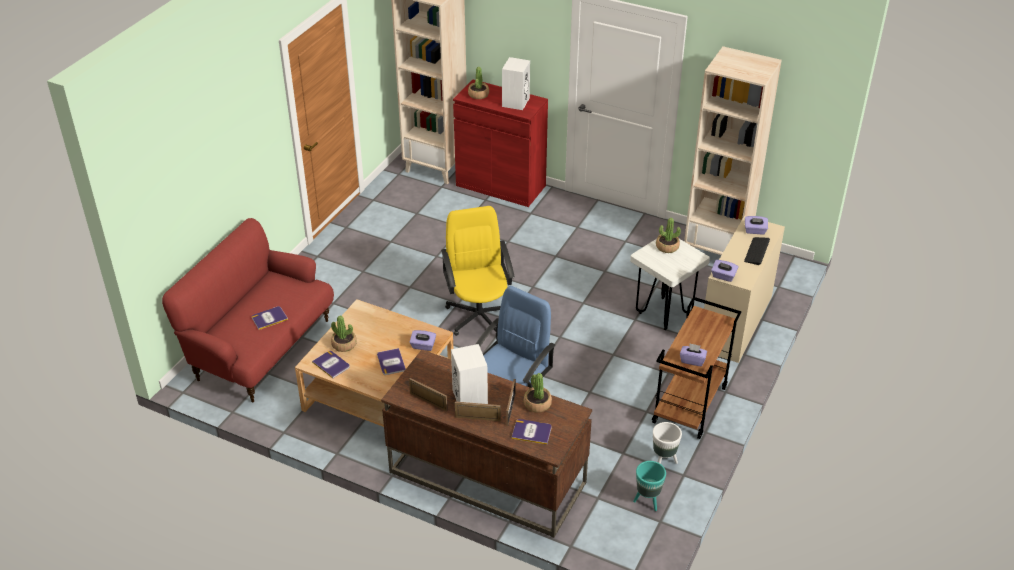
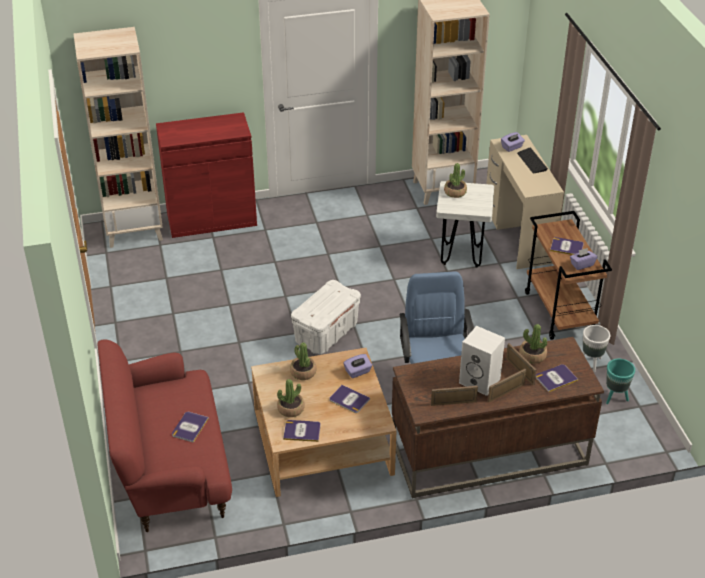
camera: 40 degrees left, 0 degrees up
(478, 94) = (179, 134): potted plant -> potted plant (303, 372)
(479, 315) = (326, 333): yellow office chair -> white storage box
(515, 102) = (220, 126): white speaker -> none
(699, 339) = (567, 247): none -> book
(723, 276) = (534, 191): purple tissue box -> none

